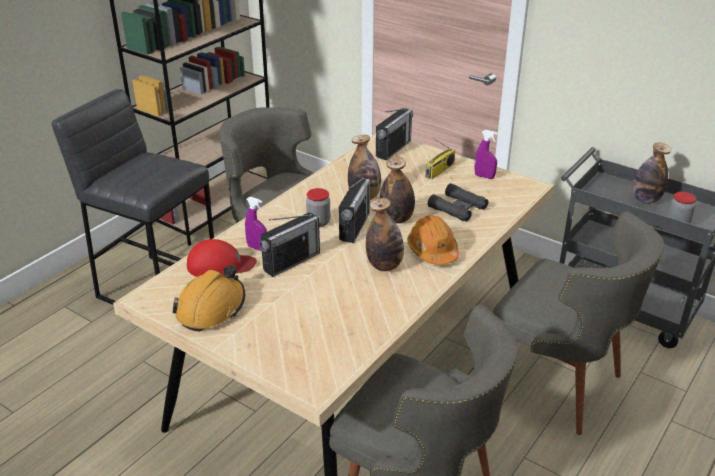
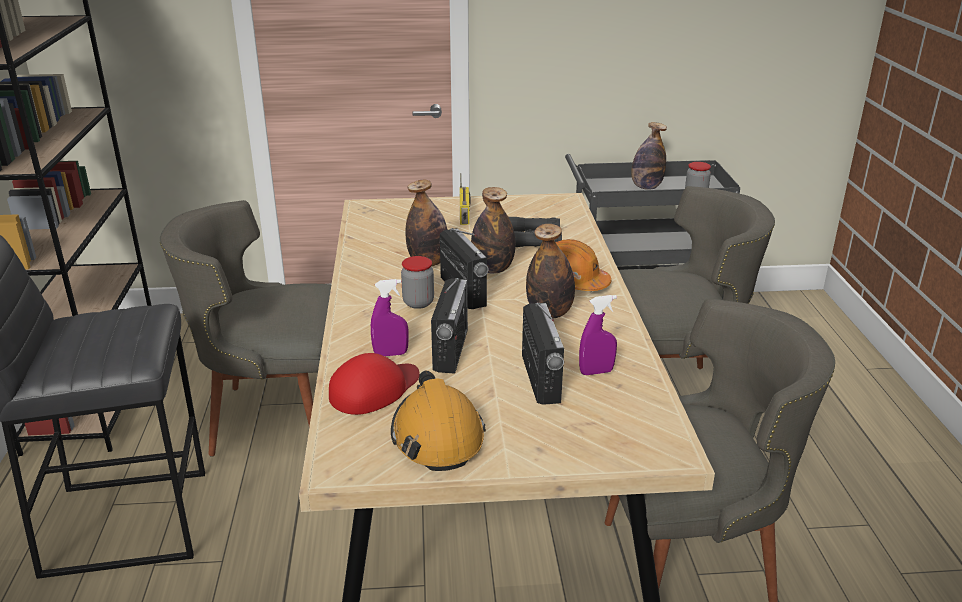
camera: 40 degrees left, 5 degrees down
(393, 149) = (387, 211): radio -> radio (540, 379)
(484, 176) = (513, 206): purple spray bottle -> purple spray bottle (596, 372)

